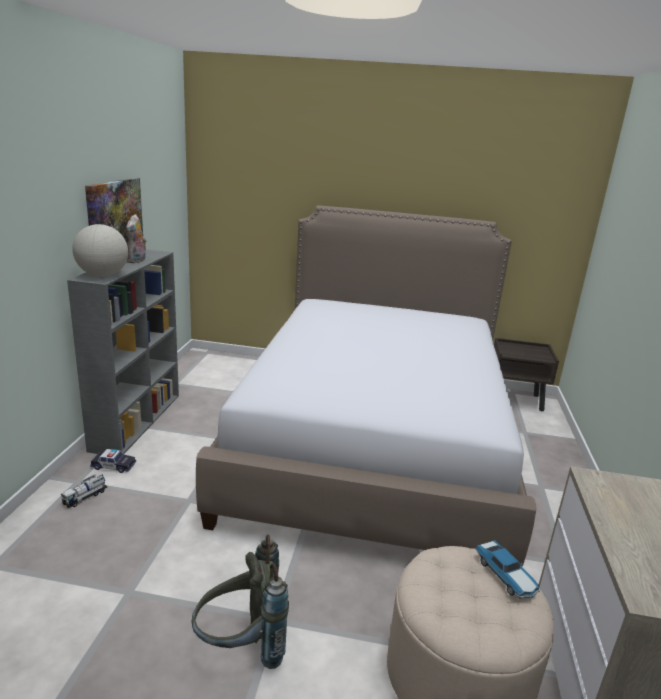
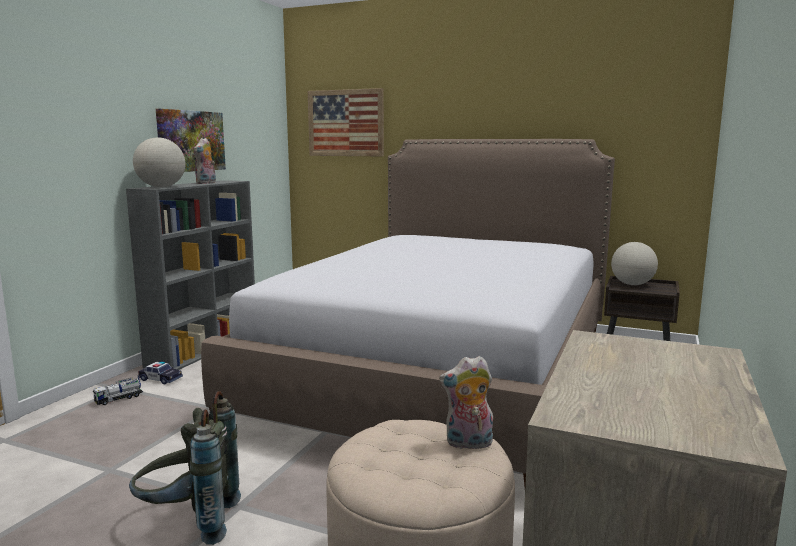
camera: 15 degrees right, 10 degrees down
(252, 181) = (345, 123): none -> picture
(506, 576) = (468, 444): toy car -> plush toy
(516, 348) = (632, 284): none -> globe

